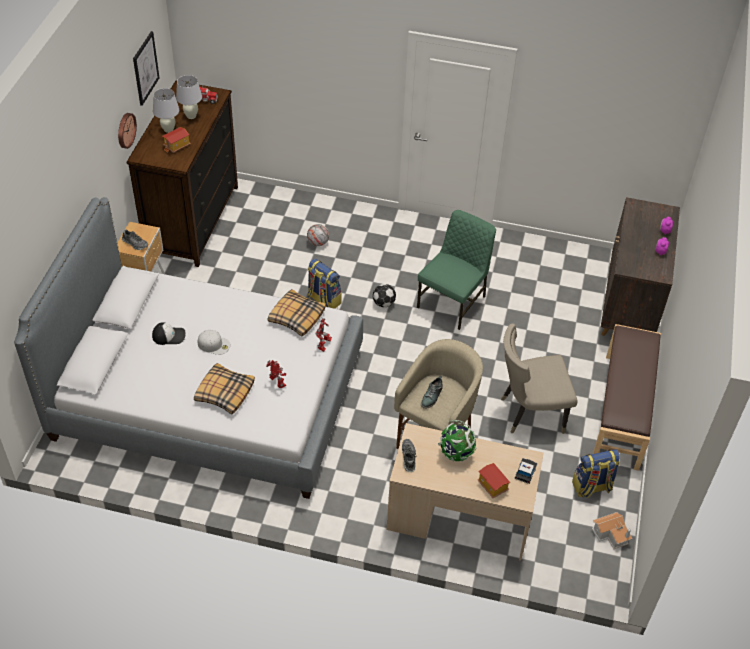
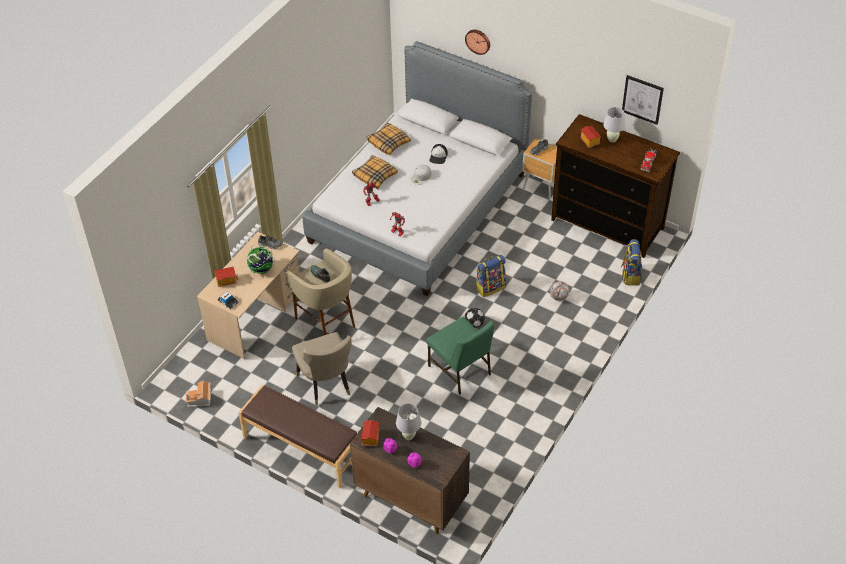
camera: 110 degrees right, 0 degrees up
(125, 130) = (593, 100): wall clock -> wall clock (478, 41)
(191, 116) = (626, 154): white table lamp -> white table lamp (408, 436)
(296, 317) = (431, 223): pillow -> pillow (389, 142)
(529, 413) = (326, 385): beige chair -> beige chair turned 150 degrees clockwise
(592, 487) = (243, 402): backpack -> backpack (630, 275)
(656, 270) = (370, 438): none -> toy house

